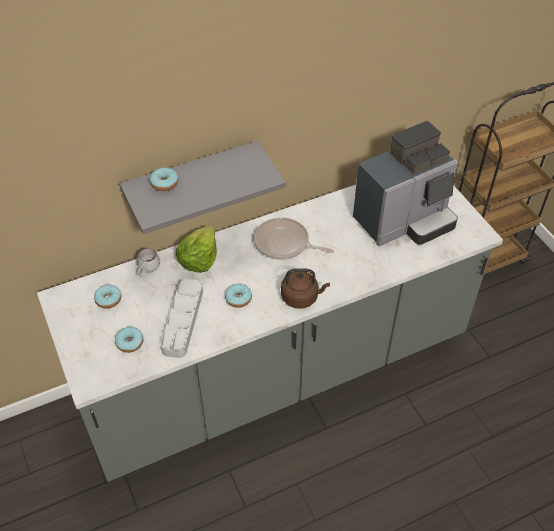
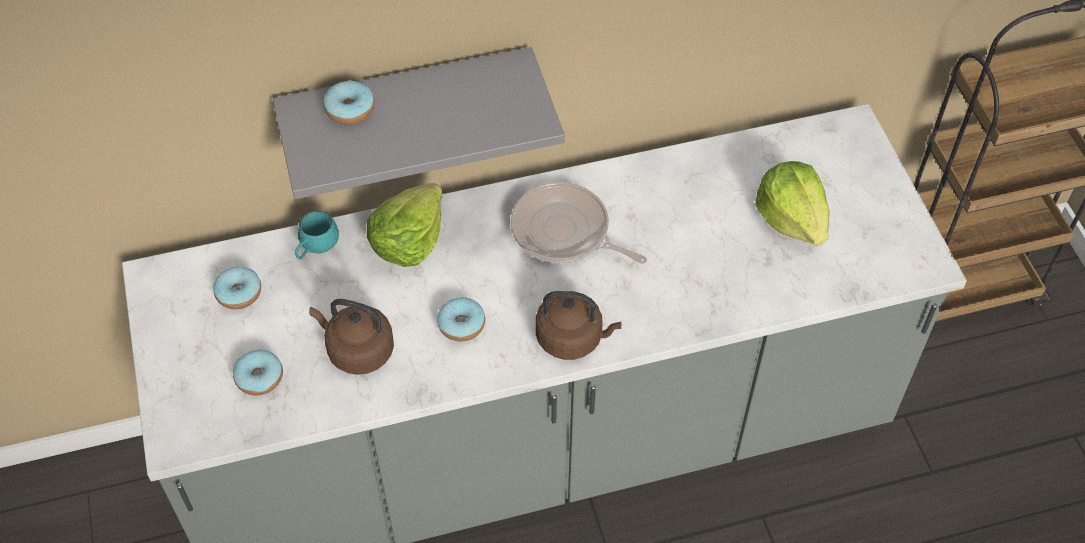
camera: 10 degrees right, 5 degrees up
(147, 270) = (315, 248): white mug -> turquoise mug
(183, 320) = (357, 350): grey tray -> brown kettle
(404, 220) = (792, 218): coffee machine -> lettuce

